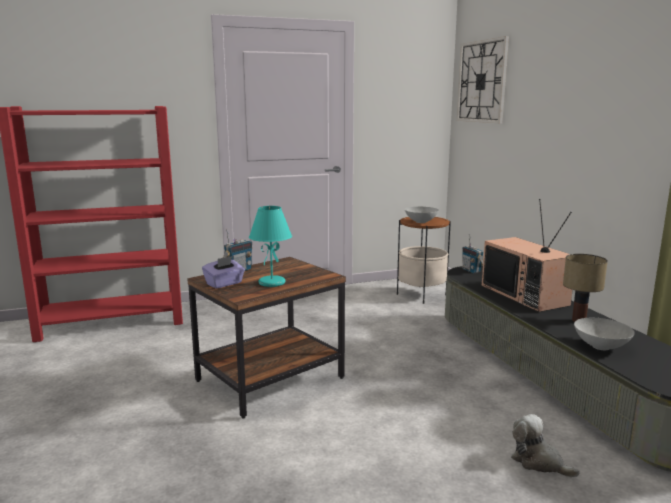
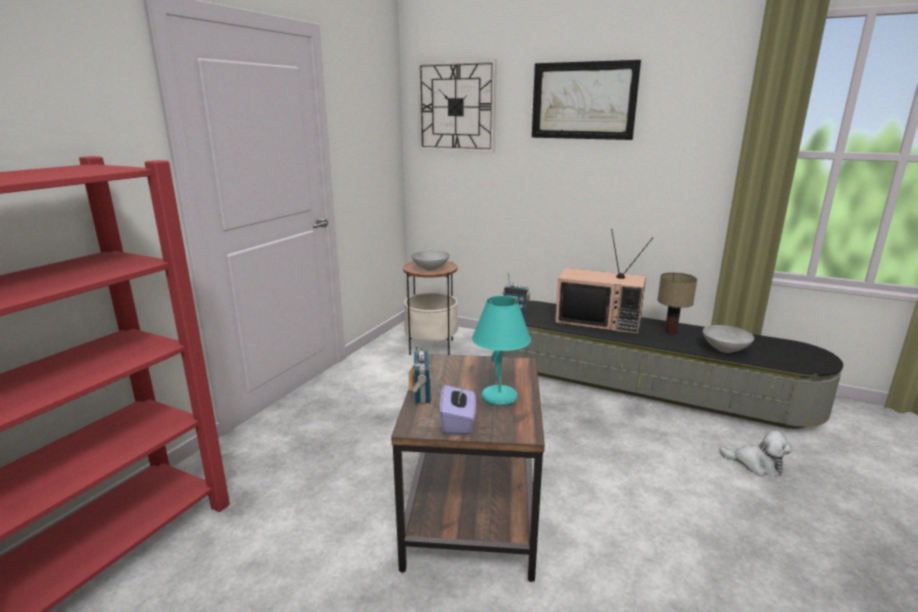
camera: 45 degrees left, 5 degrees up
(538, 462) = (756, 464): plush toy -> plush toy turned 150 degrees counterclockwise
(565, 71) = (583, 101): none -> picture

